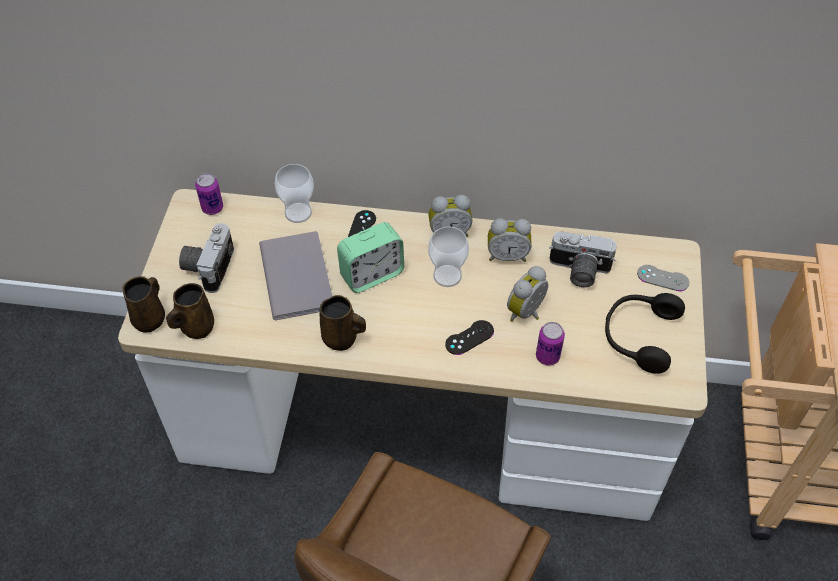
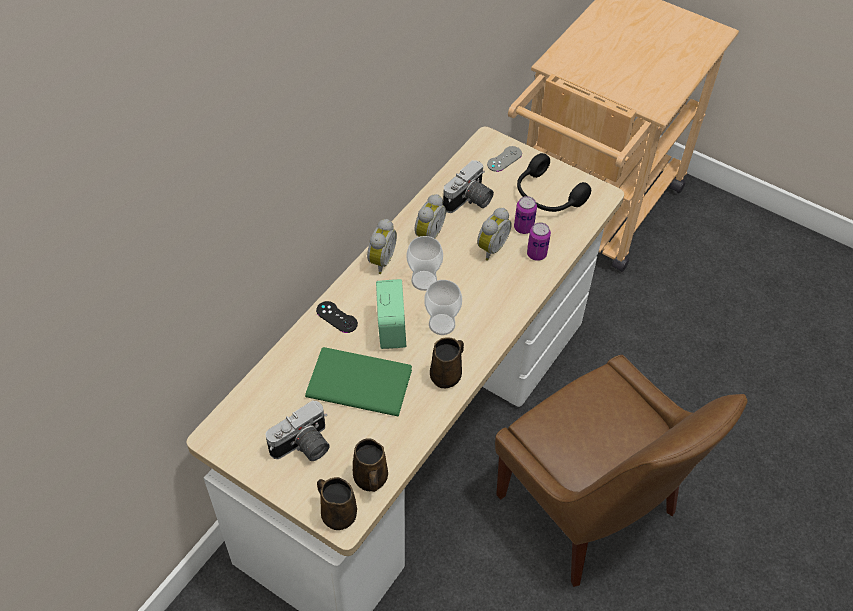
camera: 65 degrees left, 0 degrees up
(208, 266) = (303, 447): camera -> camera turned 75 degrees counterclockwise
(212, 208) = (232, 420): can -> can (523, 228)
(298, 213) = (285, 355): cup -> cup (442, 324)
(298, 274) = (357, 380): grey book -> green book
(469, 337) = (493, 292): black game controller -> none
(527, 313) = (490, 248): alarm clock -> alarm clock turned 120 degrees counterclockwise

